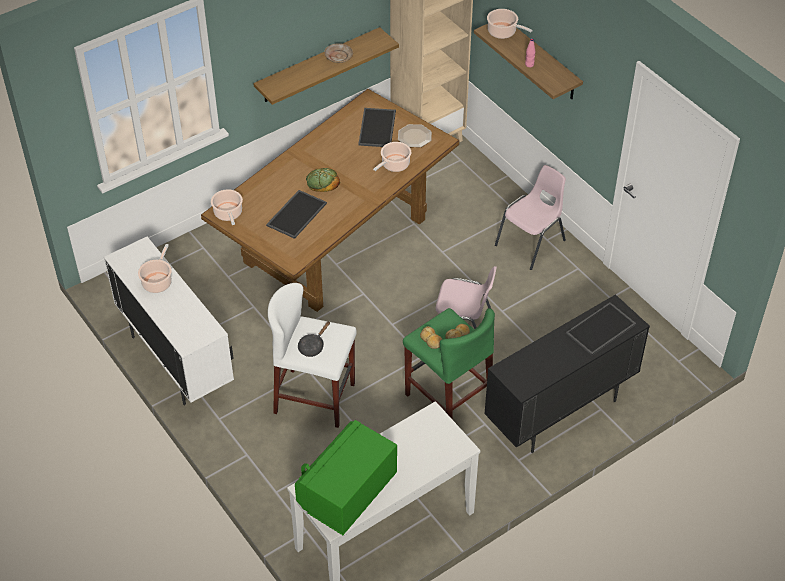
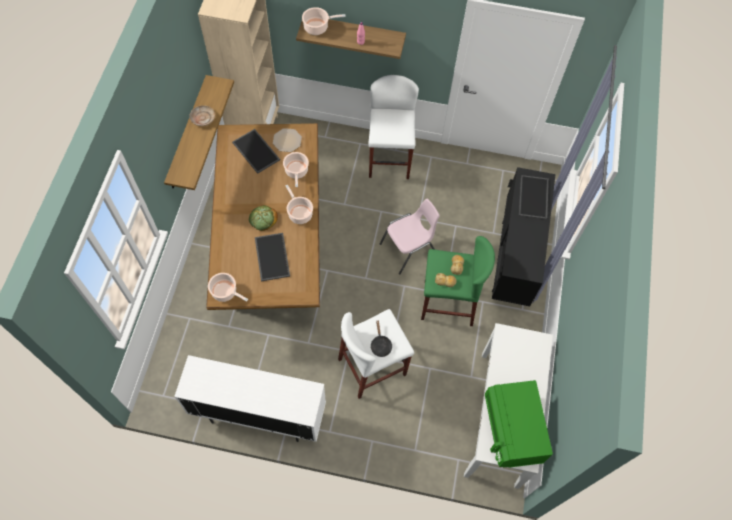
camera: 45 degrees left, 15 degrees up
(157, 281) = (235, 384): cooking pot -> cooking pot (299, 213)
(531, 243) = (389, 159): pink chair -> white stool

